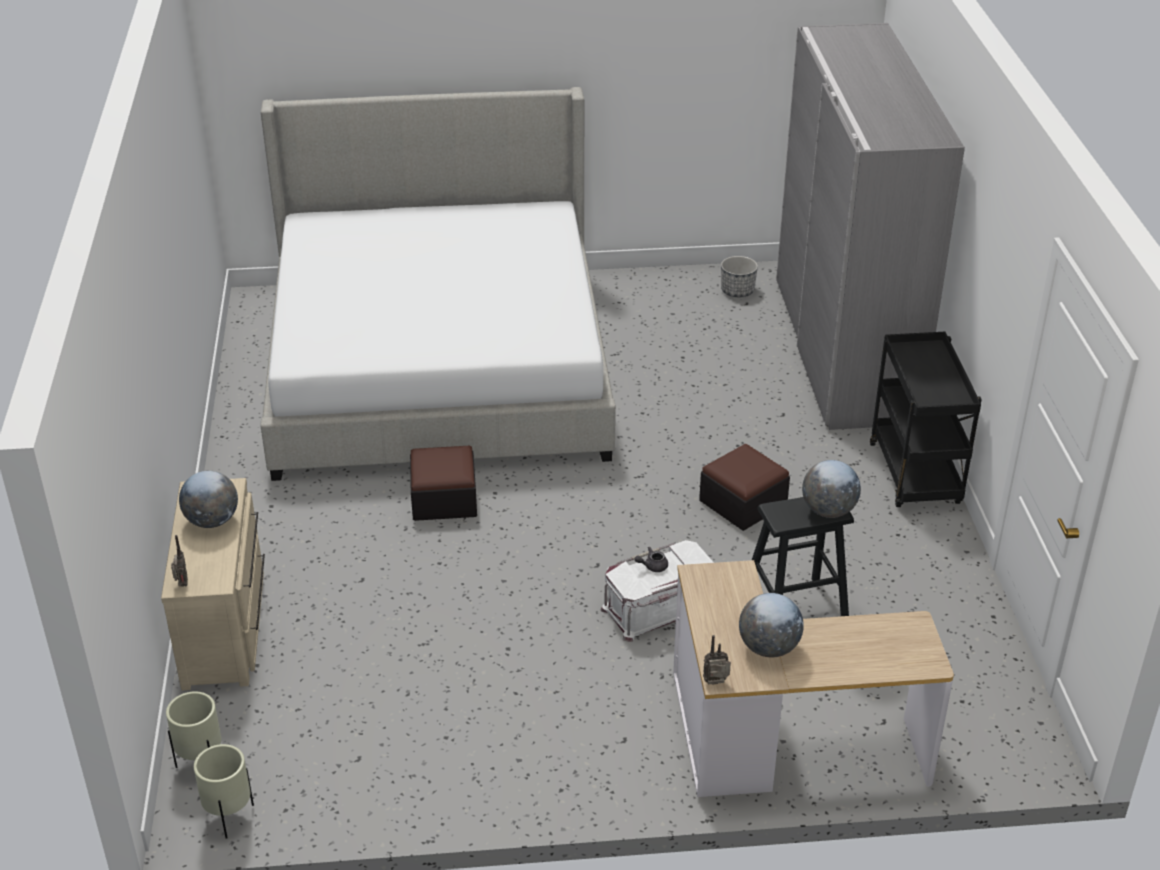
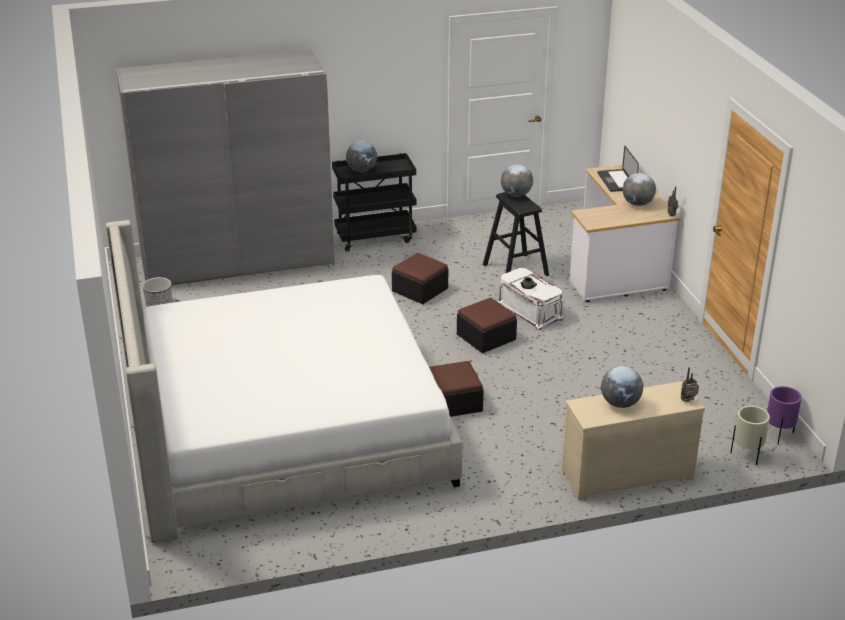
camera: 100 degrees left, 5 degrees down
(229, 817) = (778, 435): beige planter -> purple planter
(594, 550) = (486, 337): none -> ottoman
(869, 640) = (616, 181): none -> laptop
(929, 364) = (362, 170): none -> globe

